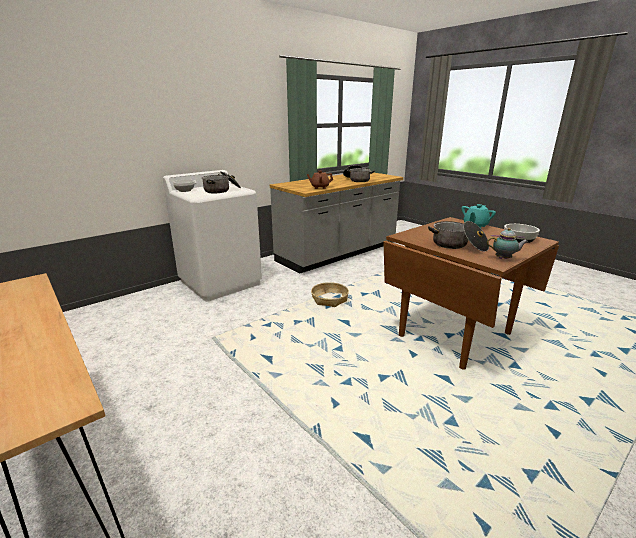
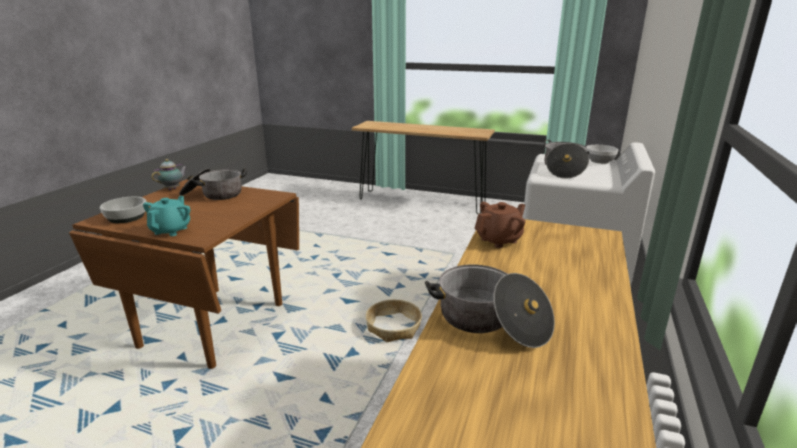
camera: 150 degrees right, 0 degrees up
(504, 259) = (173, 189): teapot -> teapot turned 150 degrees clockwise

